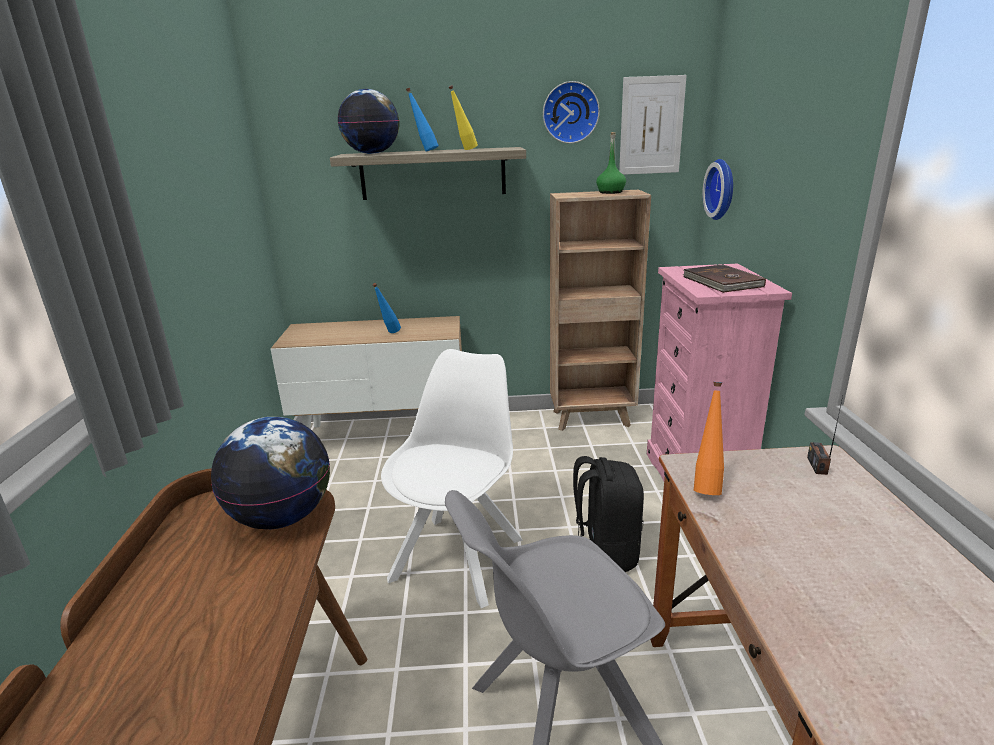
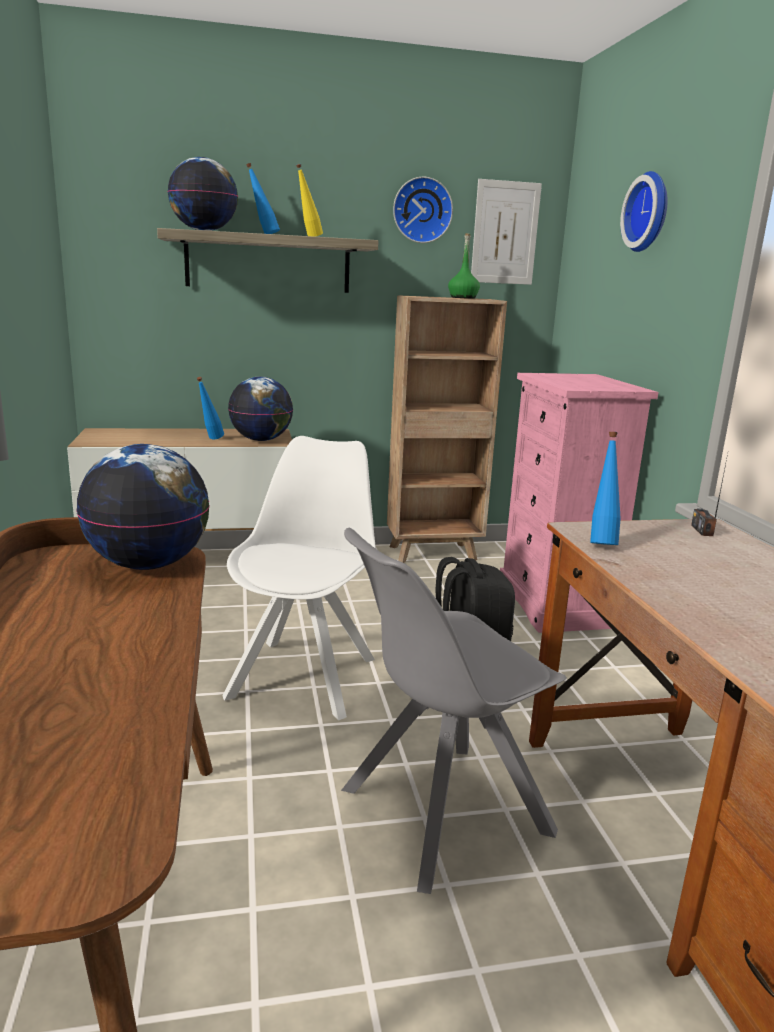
camera: 10 degrees left, 5 degrees down
(432, 332) = (261, 440): none -> globe
(706, 487) = (601, 542): orange bottle -> blue bottle
(721, 282) = (586, 383): brown book -> none
(723, 189) = (579, 301): wall clock -> wall clock (650, 212)

